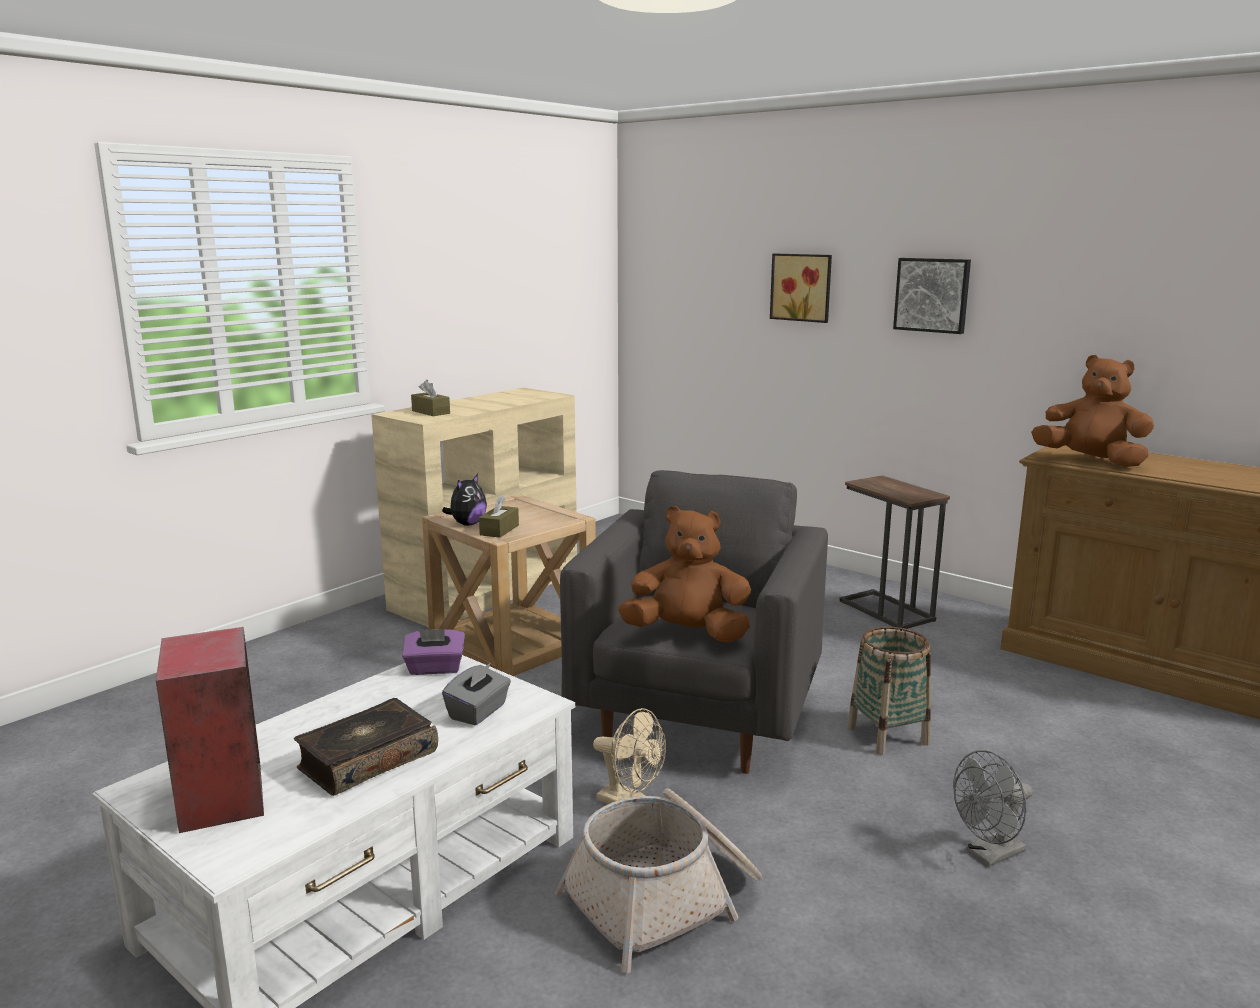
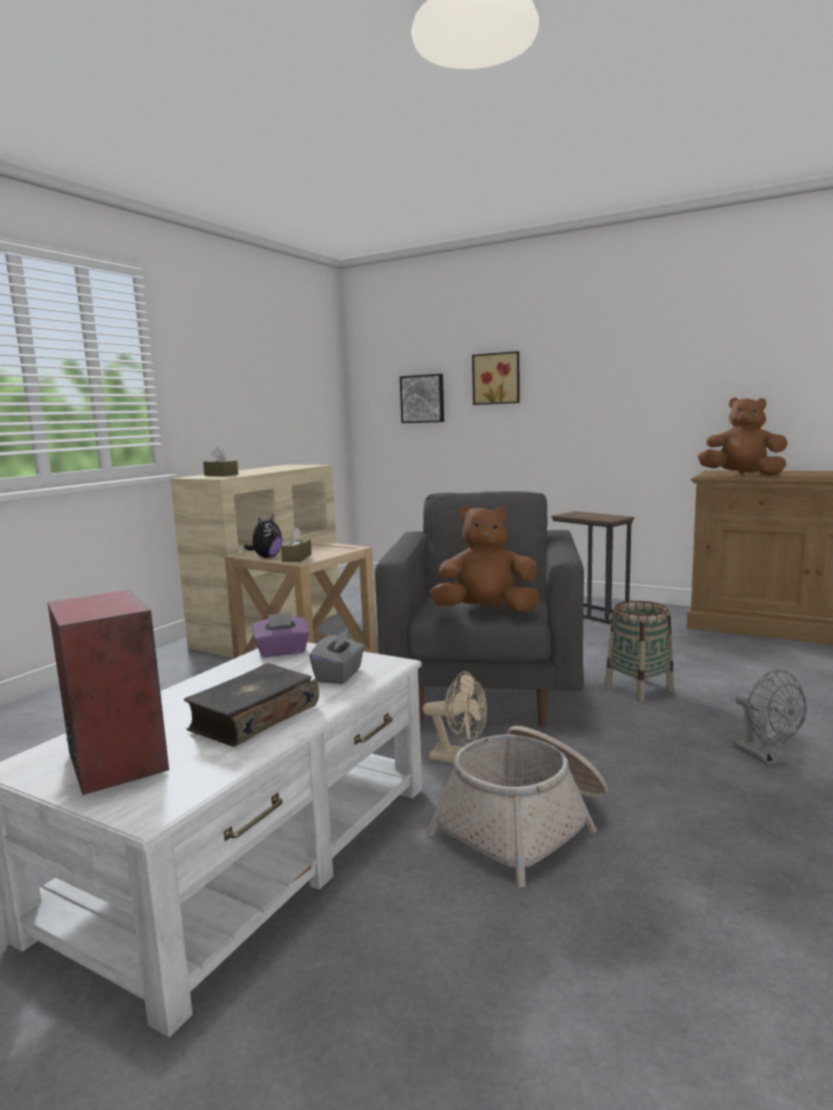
camera: 10 degrees left, 5 degrees down
(932, 295) = (600, 373): picture -> picture (423, 399)
(989, 855) = (766, 757): grey fan -> grey fan turned 75 degrees counterclockwise

